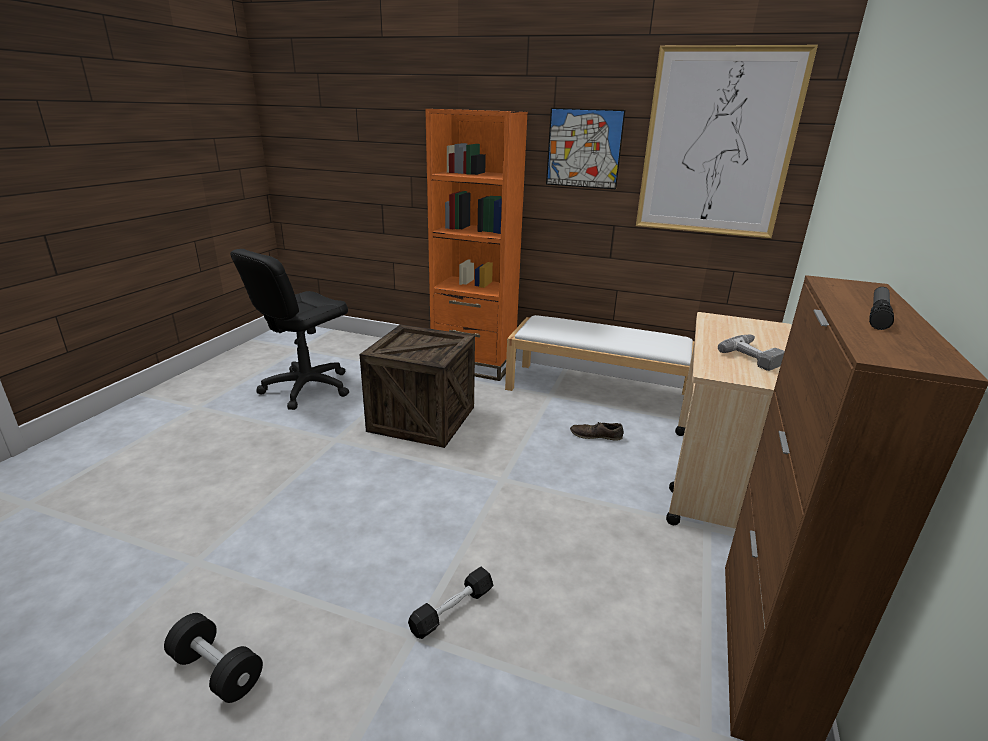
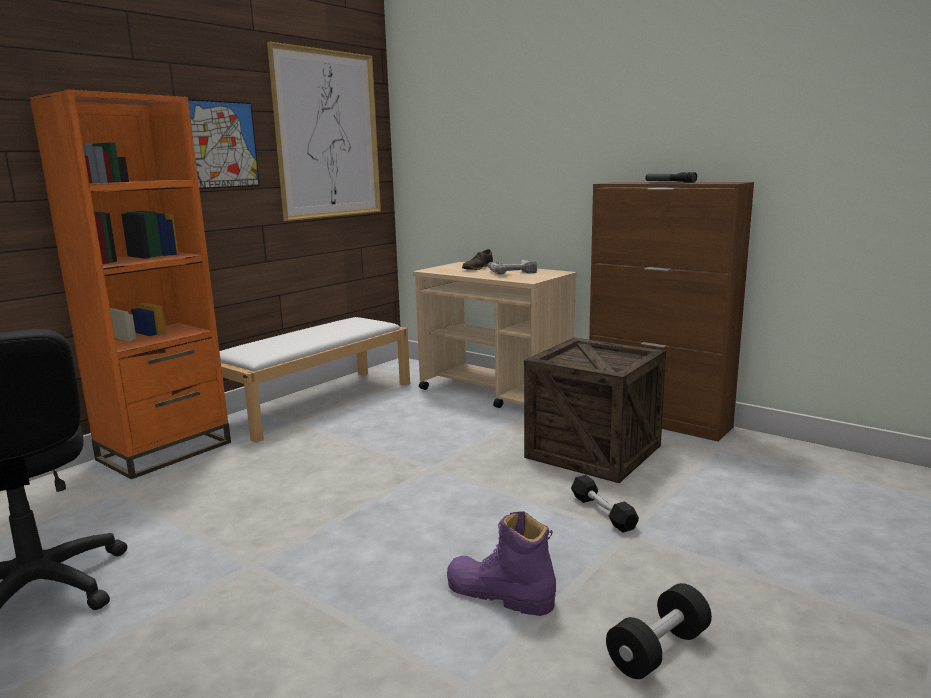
camera: 70 degrees left, 10 degrees down
(302, 557) = (499, 594): none -> purple boot
(422, 419) = (266, 497): crate -> crate (593, 451)
(595, 435) = (395, 417): brown shoe -> brown shoe (477, 268)

